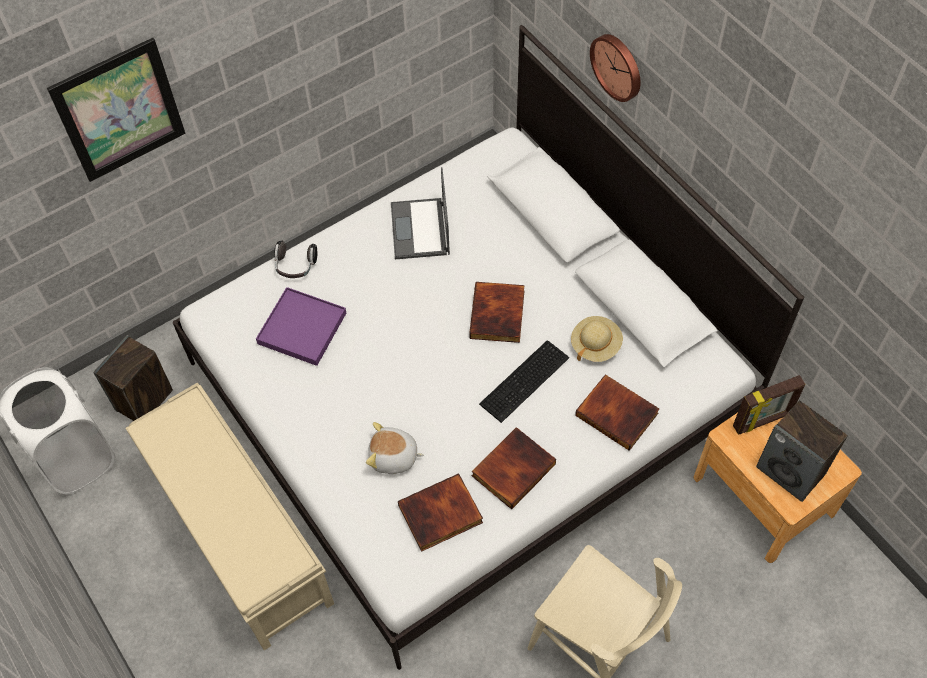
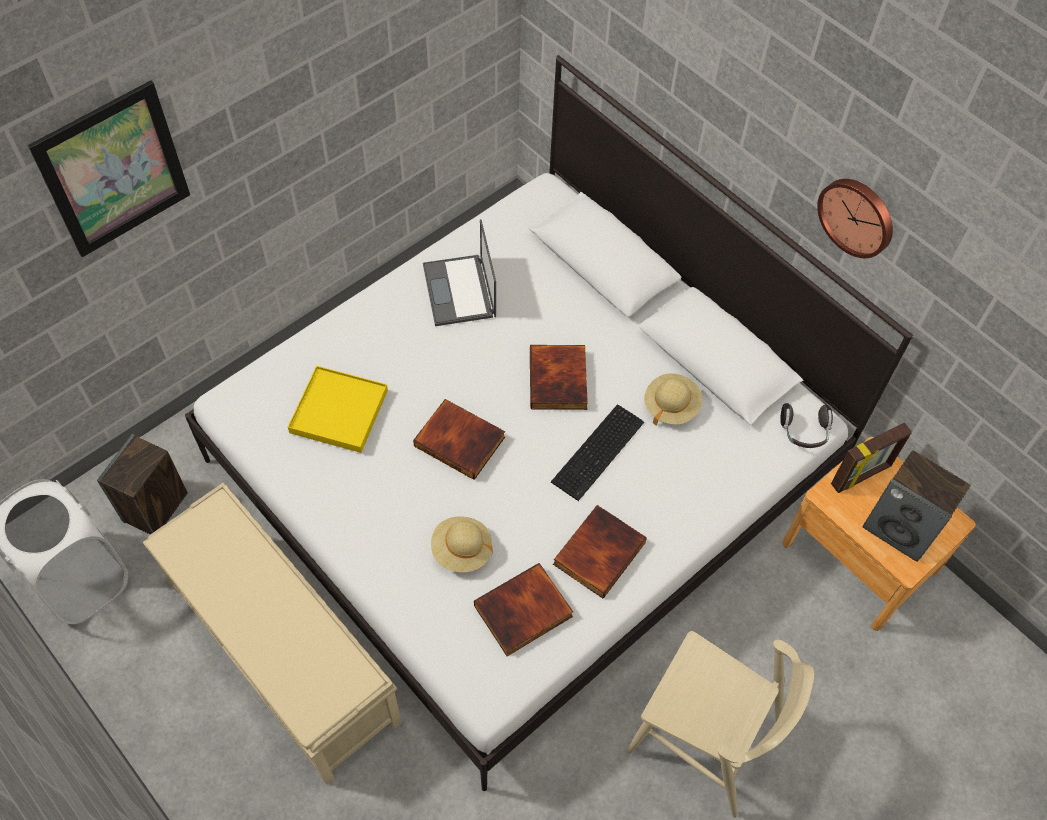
camera: 10 degrees left, 0 degrees up
(295, 266) = (323, 342): headphones -> headphones (804, 432)
(302, 328) = (339, 411): purple tray -> yellow tray
(393, 457) = (461, 550): plush toy -> beige hat
(618, 66) = (679, 92): wall clock -> wall clock (857, 216)
(618, 413) = (706, 480): book -> book (461, 440)

